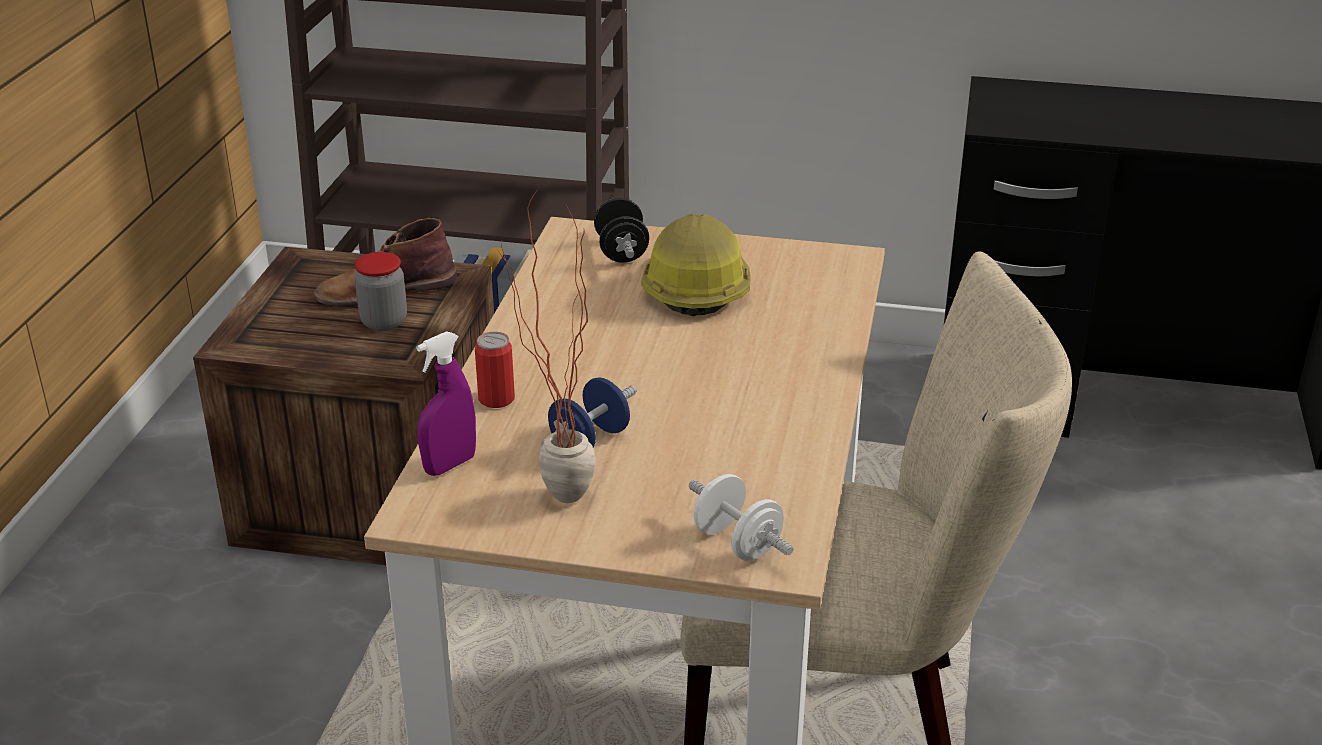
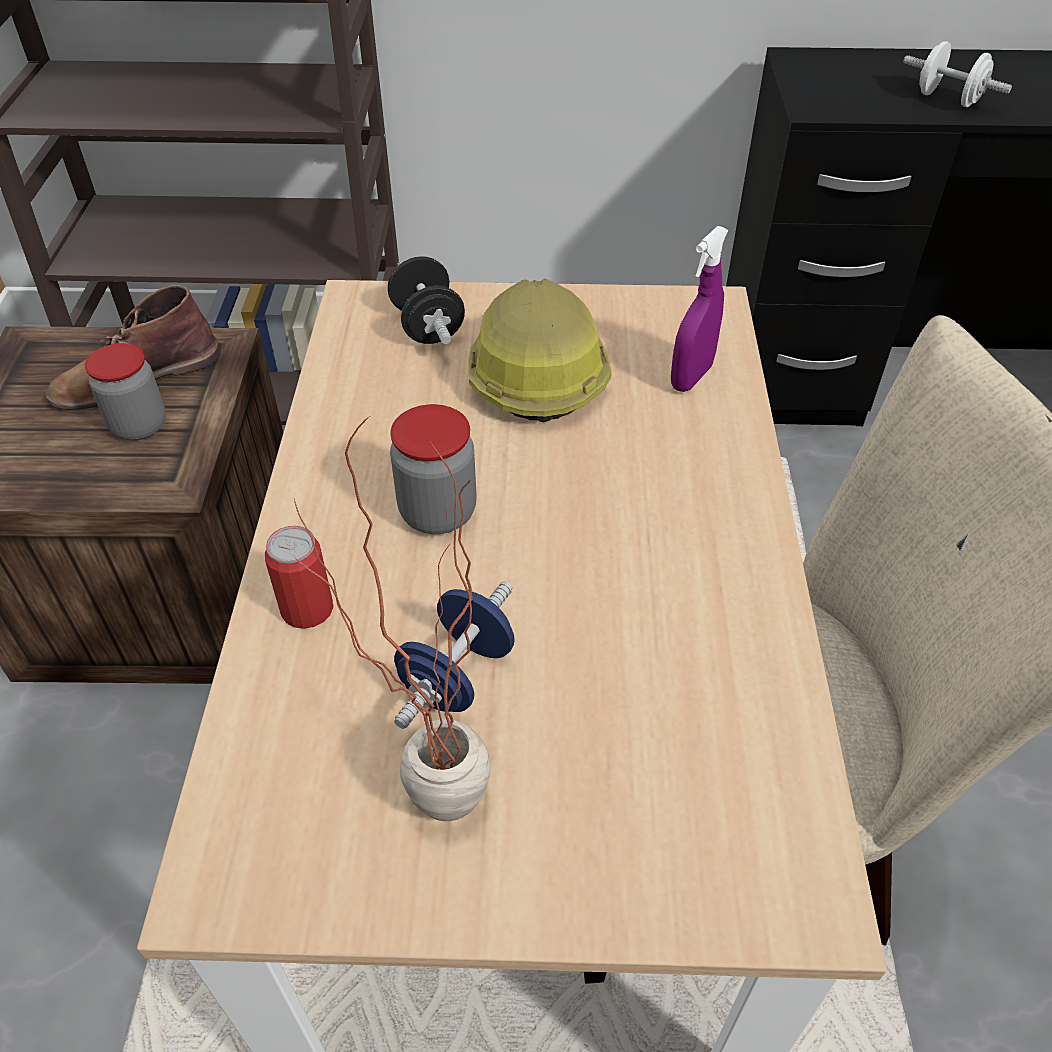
camera: 10 degrees left, 15 degrees up
(450, 465) = (257, 759): purple spray bottle -> purple spray bottle (691, 377)
(599, 358) = (438, 513): none -> jar
(737, 543) = (727, 866): white dumbbell -> white dumbbell (948, 99)

